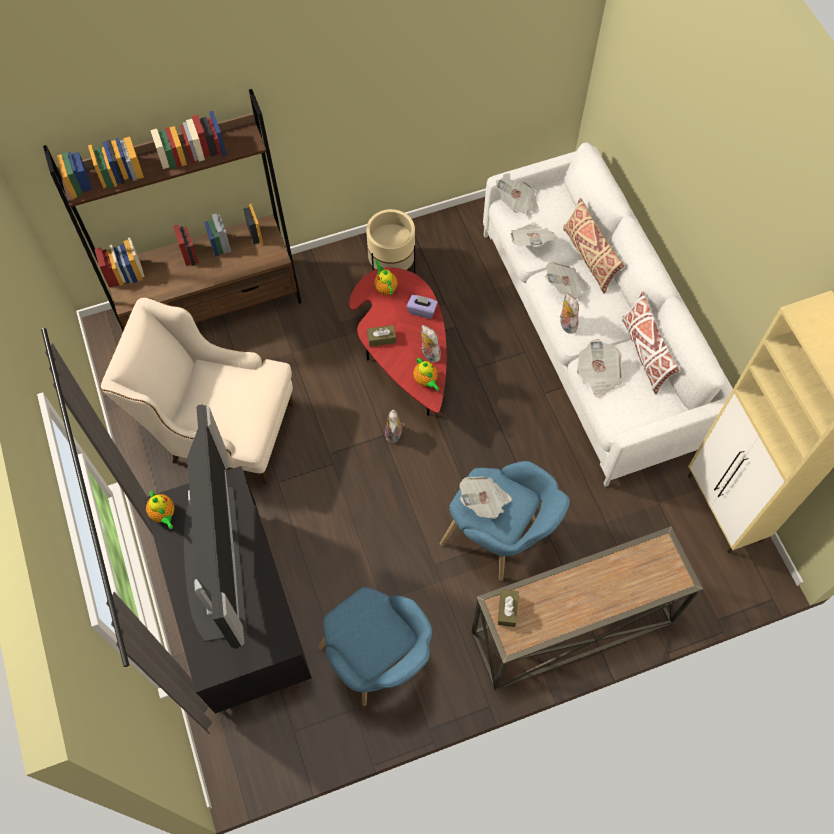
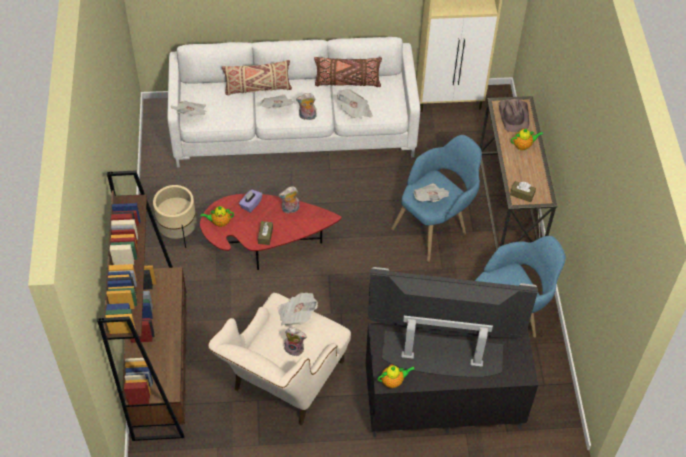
camera: 75 degrees left, 10 degrees down
(395, 434) = (330, 267): plush toy -> plush toy (295, 348)
(426, 381) = (312, 217): teapot -> teapot (523, 145)
(530, 242) = (229, 116): newspaper -> newspaper (296, 315)
(644, 353) = (347, 82): white pillow -> brown pillow
(651, 569) = (514, 115): none -> brown hat

